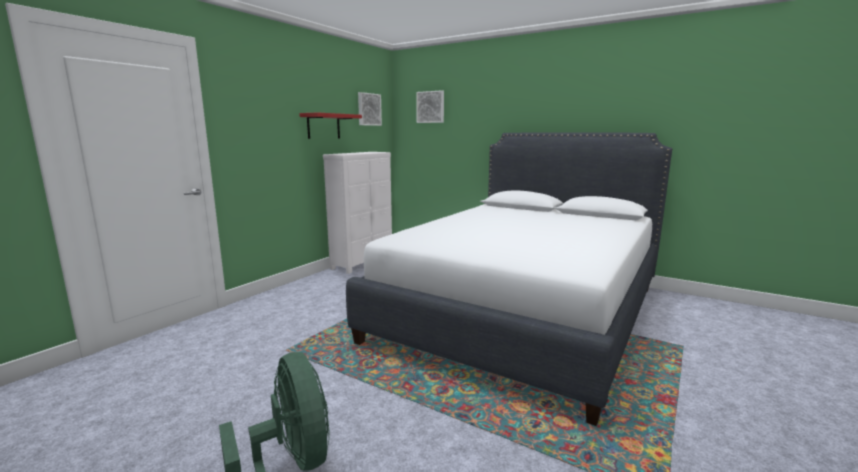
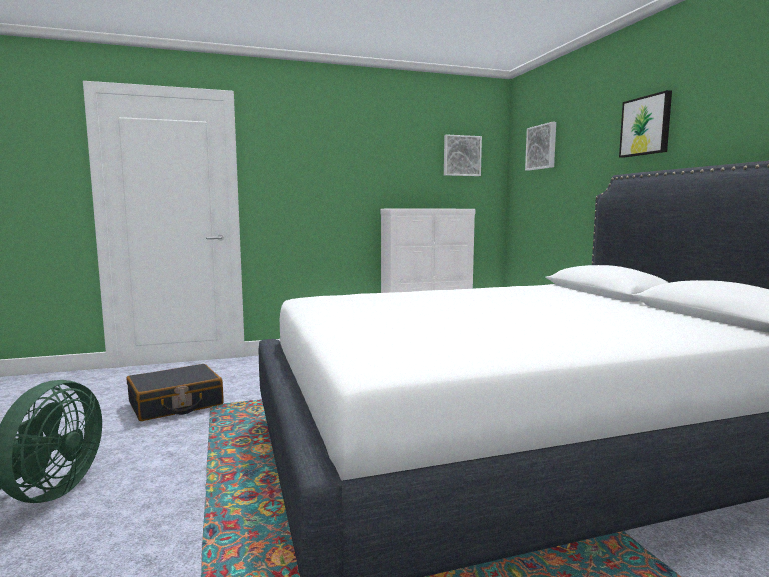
camera: 40 degrees right, 5 degrees down
(250, 360) = (176, 404): none -> black suitcase
(323, 126) = (386, 176): red shelf -> none
(521, 103) = (646, 126): none -> picture

